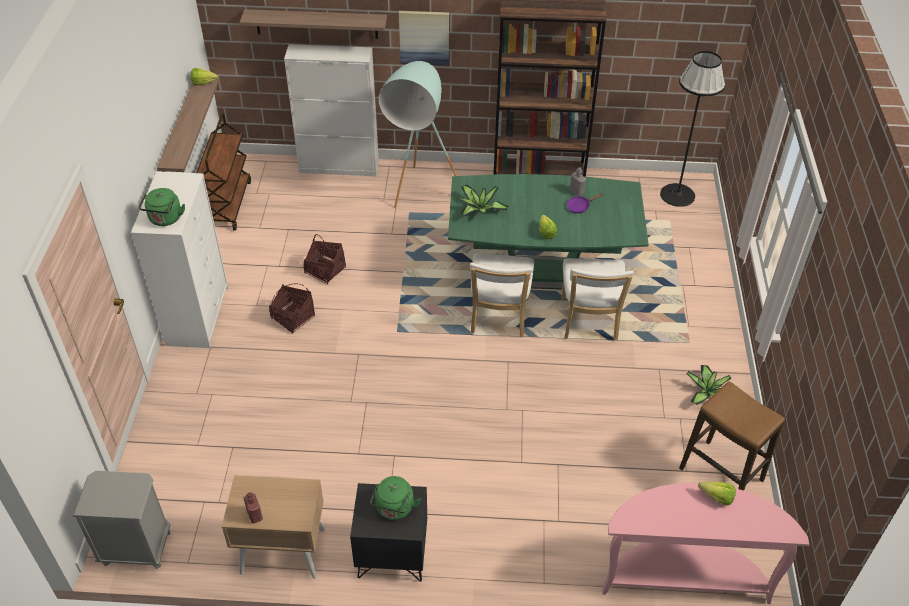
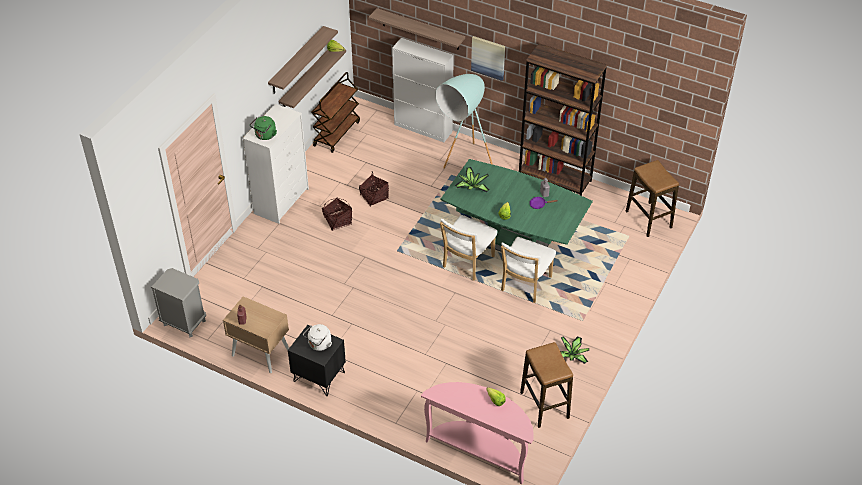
camera: 25 degrees right, 0 degrees up
(164, 102) = (296, 61): none -> shelf
(394, 509) = (319, 345): green kettle -> white kettle
(677, 195) = (648, 219): black floor lamp -> stool

